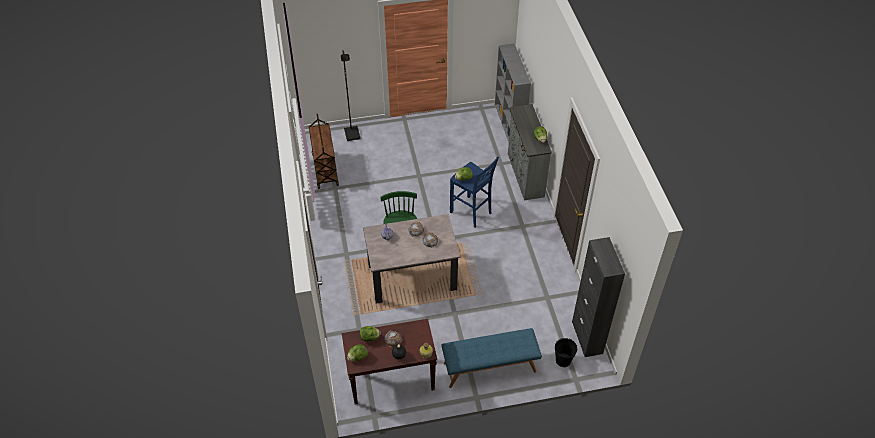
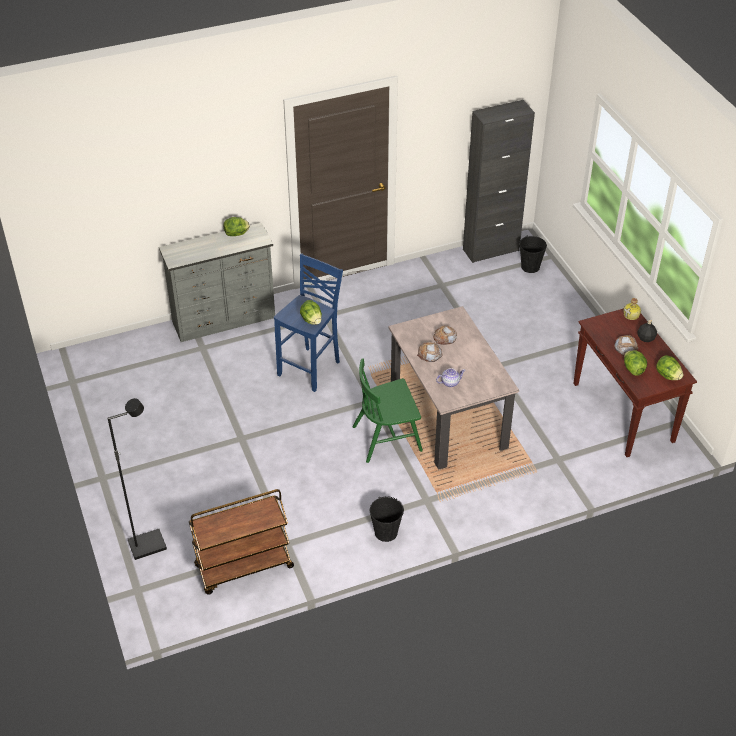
camera: 100 degrees left, 5 degrees down
(328, 231) = (386, 532): none -> black bucket
(489, 367) = (565, 325): blue bench -> none
(509, 123) = (109, 346): grey bookcase -> none

